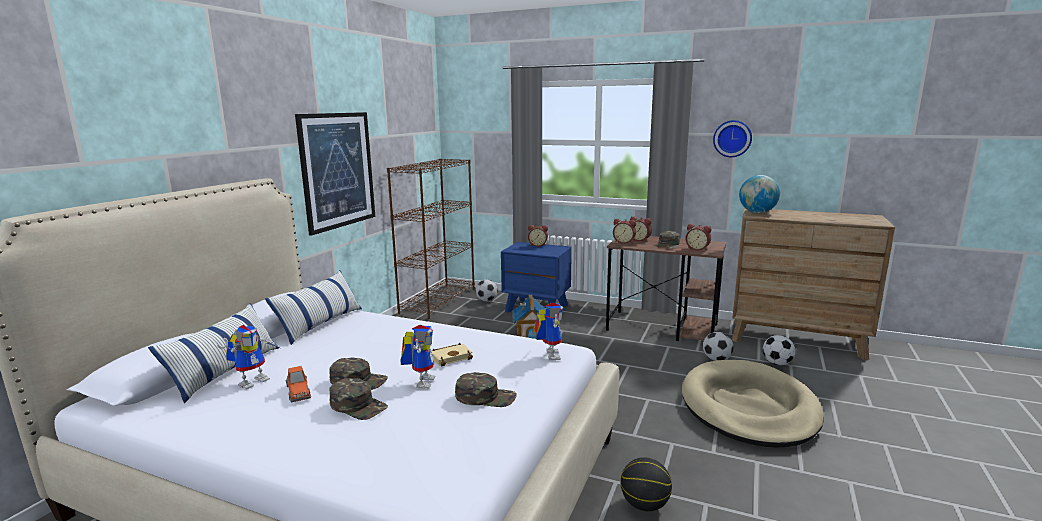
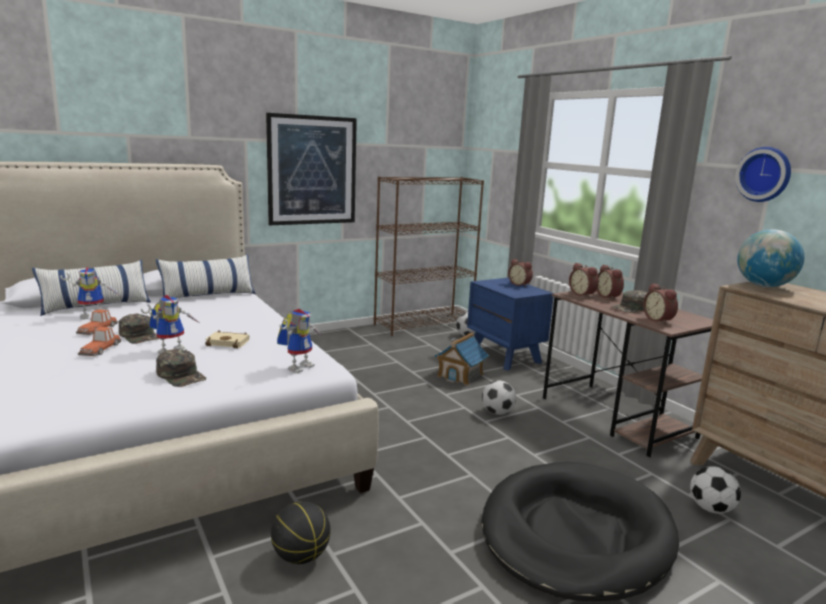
camera: 35 degrees right, 0 degrees up
(358, 406) = (100, 349): green cap -> toy car
(716, 359) = (628, 472): football -> football (497, 413)
(748, 408) = (575, 534): beige dog bed -> black dog bed

